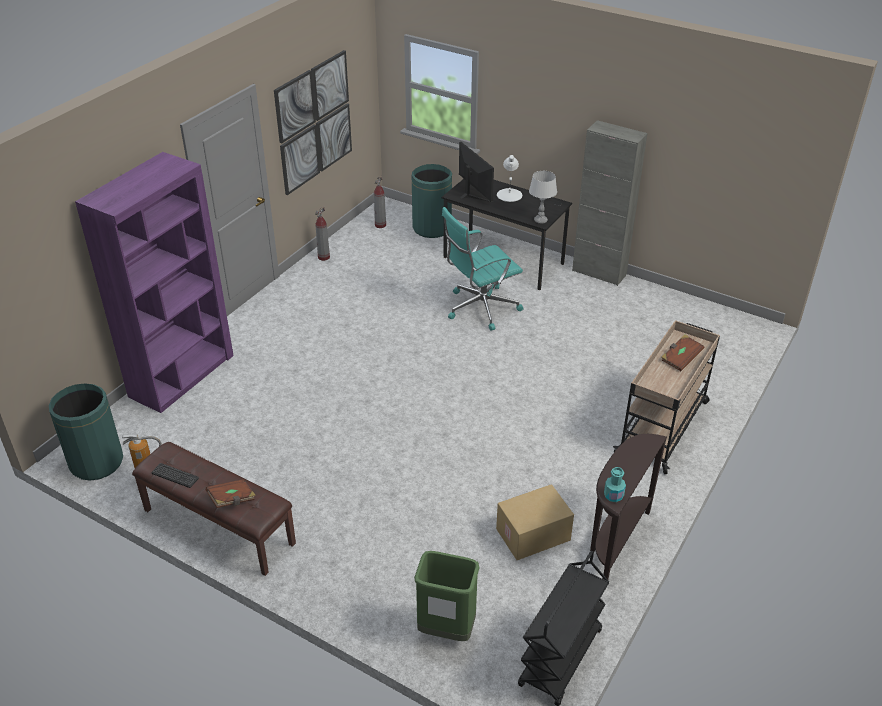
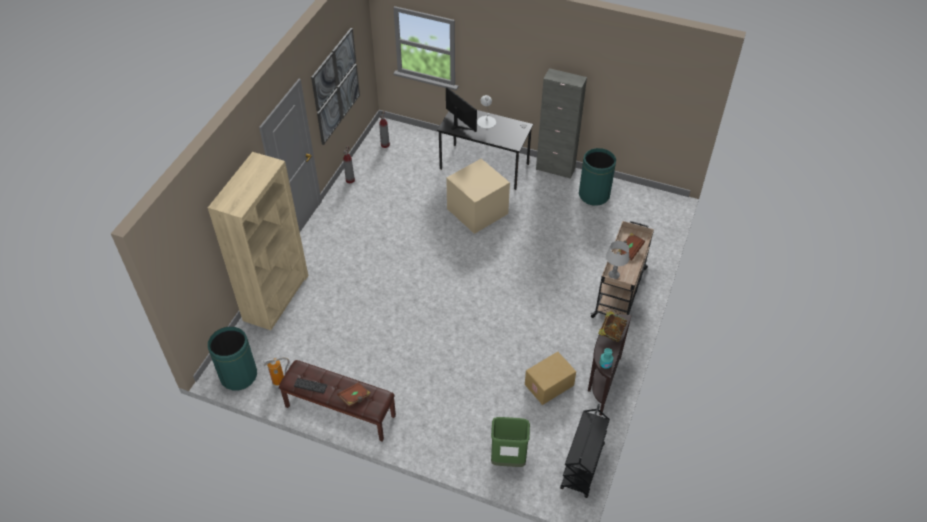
camera: 10 degrees left, 10 degrees up
(182, 375) = (276, 297): purple bookcase -> beige bookcase
(432, 228) = (424, 143): green trash can -> green trash can (594, 195)
(480, 308) = (476, 211): turquoise office chair -> beige storage box
(540, 220) = (514, 143): grey table lamp -> grey table lamp (614, 275)
(631, 455) = (611, 332): none -> book

